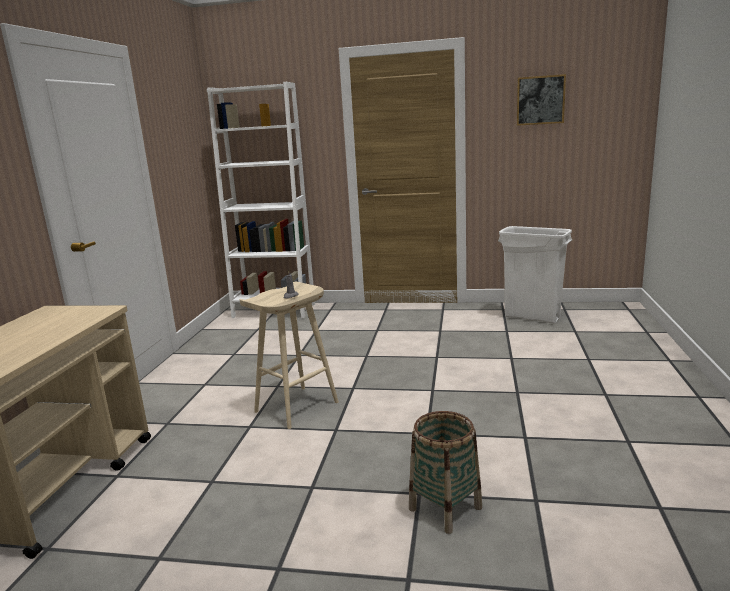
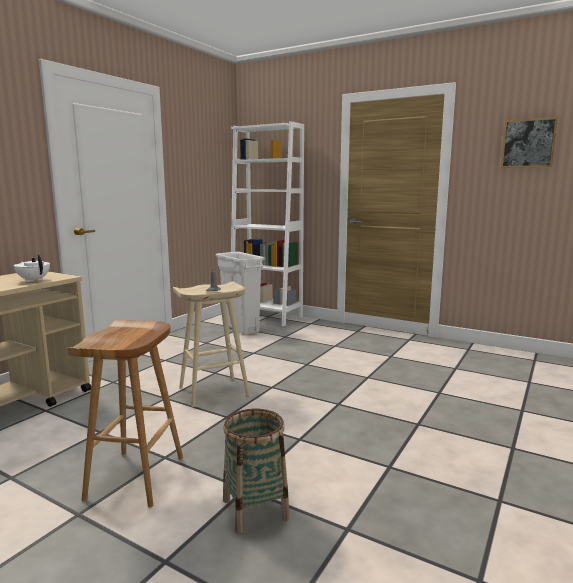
camera: 20 degrees right, 5 degrees down
(75, 321) = (34, 280): none -> white teapot
(303, 516) = (136, 478): none -> brown stool
(531, 317) = (492, 361): white trash can -> white trash can (240, 328)

